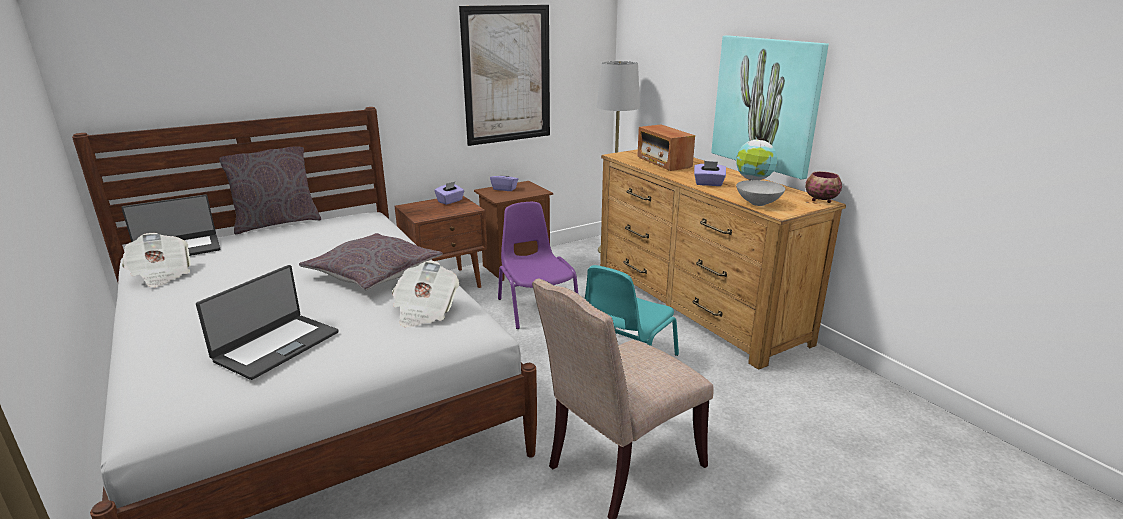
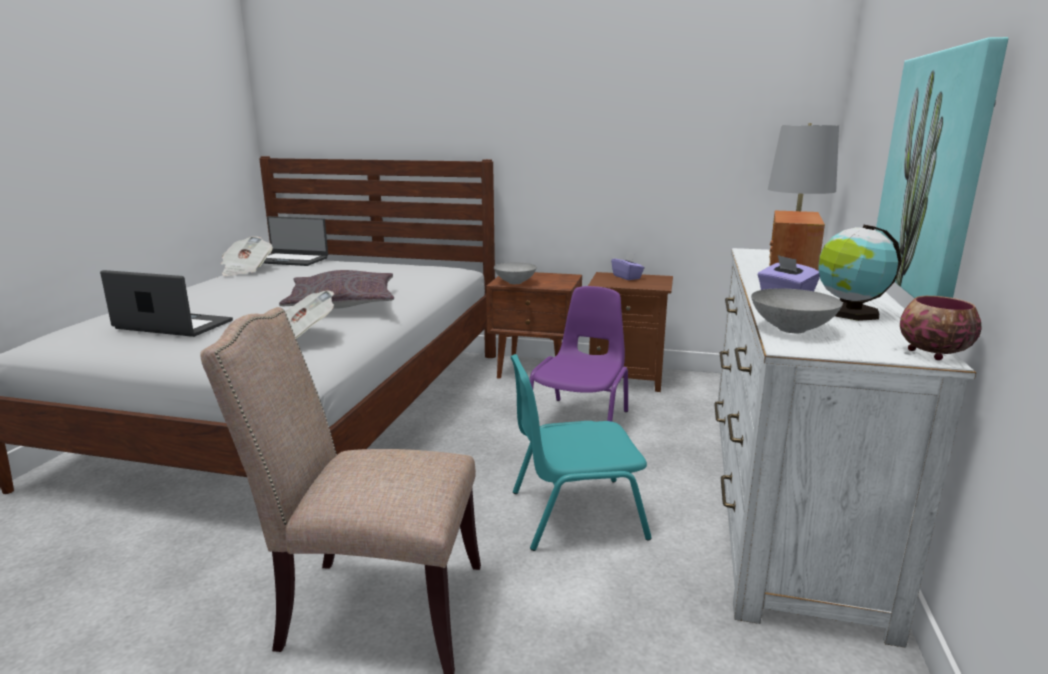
camera: 45 degrees right, 5 degrees down
(276, 346) = (172, 325): laptop -> laptop turned 150 degrees counterclockwise
(277, 223) = (385, 260): grey pillow -> none
(430, 214) = (514, 282): none -> grey bowl
(450, 201) = (557, 277): purple tissue box -> none
(507, 75) = (659, 138): picture -> none
(695, 304) = (784, 497): brown dresser -> white dresser

